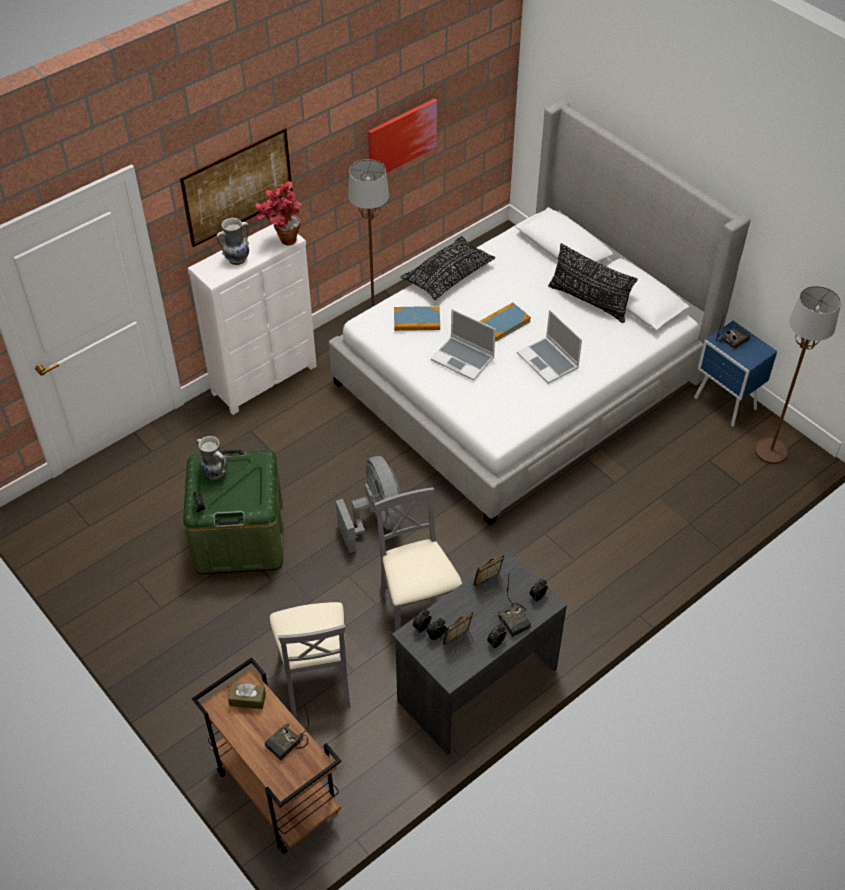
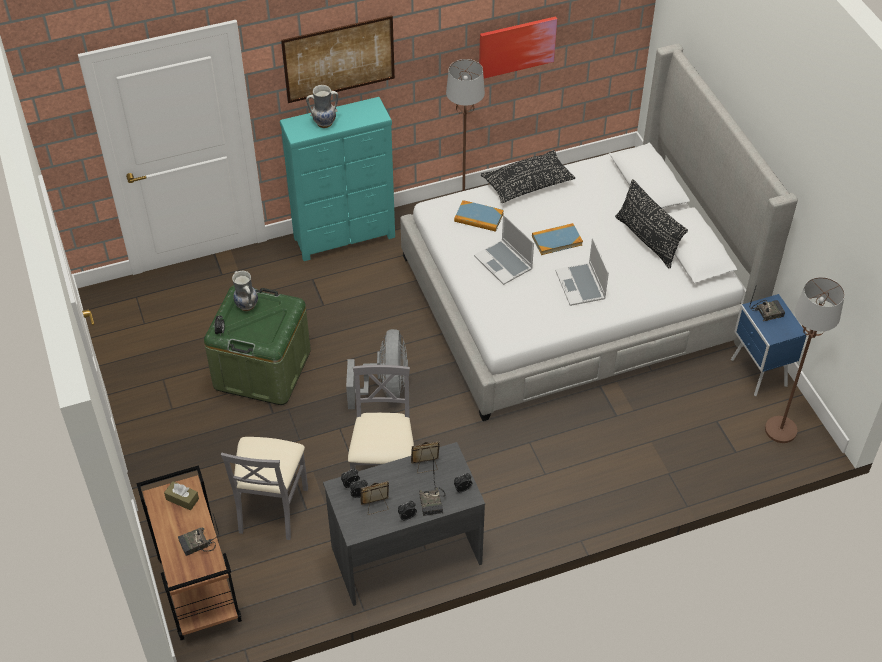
camera: 20 degrees right, 0 degrees up
(265, 380) = (345, 238): white dresser -> turquoise dresser
(282, 241) = (370, 116): potted plant -> none

